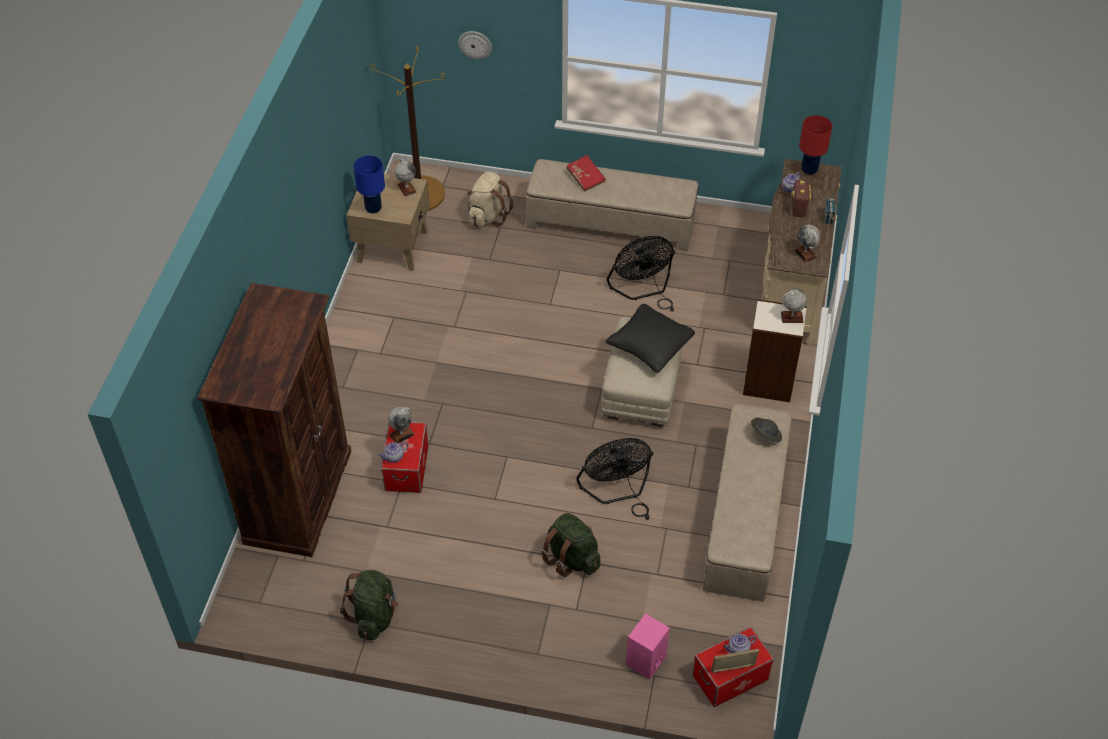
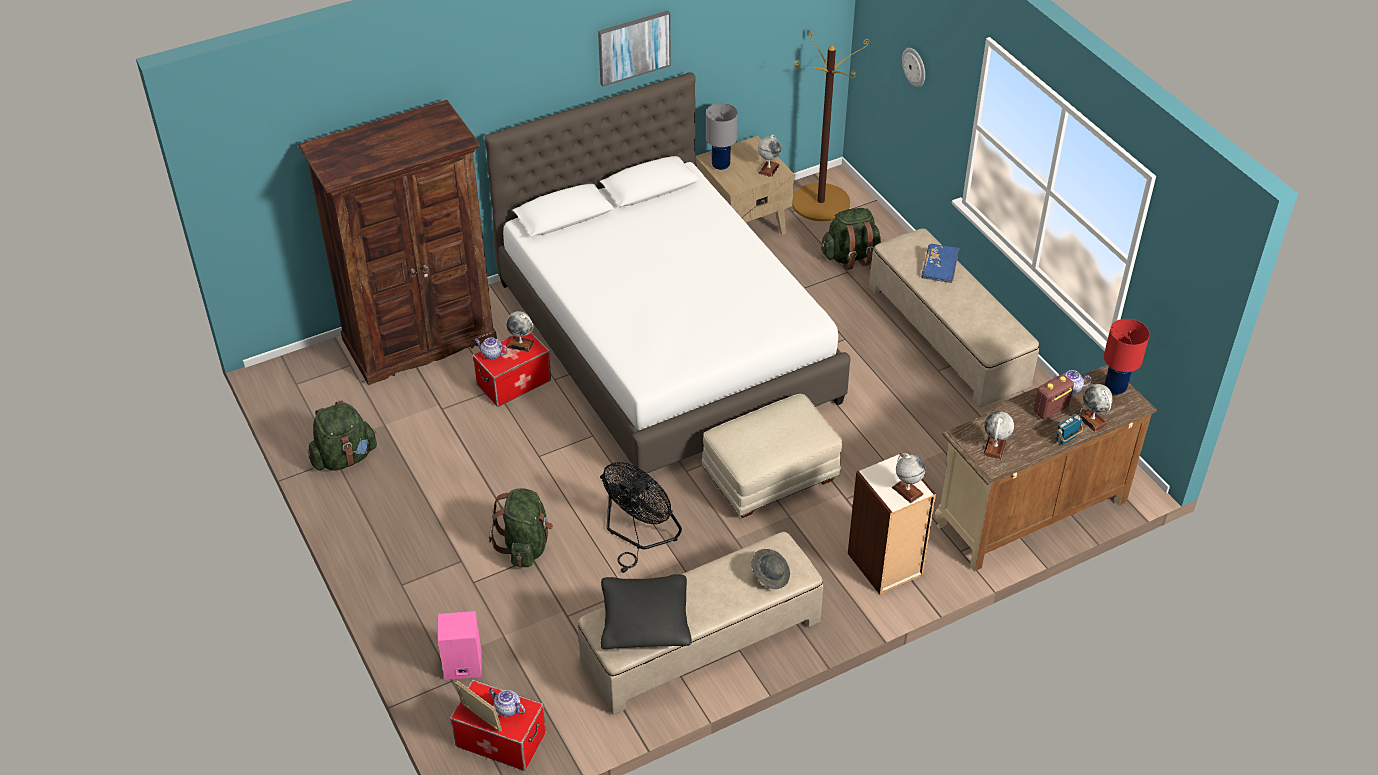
camera: 50 degrees right, 5 degrees down
(309, 152) = (634, 47): none -> picture
(373, 209) = (721, 165): blue table lamp -> grey table lamp
(459, 359) = (666, 341): none -> white bed
(488, 216) = (850, 257): beige backpack -> green backpack
(585, 178) = (939, 269): red book -> blue book
(646, 289) = (894, 409): black fan -> none
(650, 345) = (786, 429): black pillow -> black pillow (645, 621)
(824, 197) = (1092, 420): none -> globe

